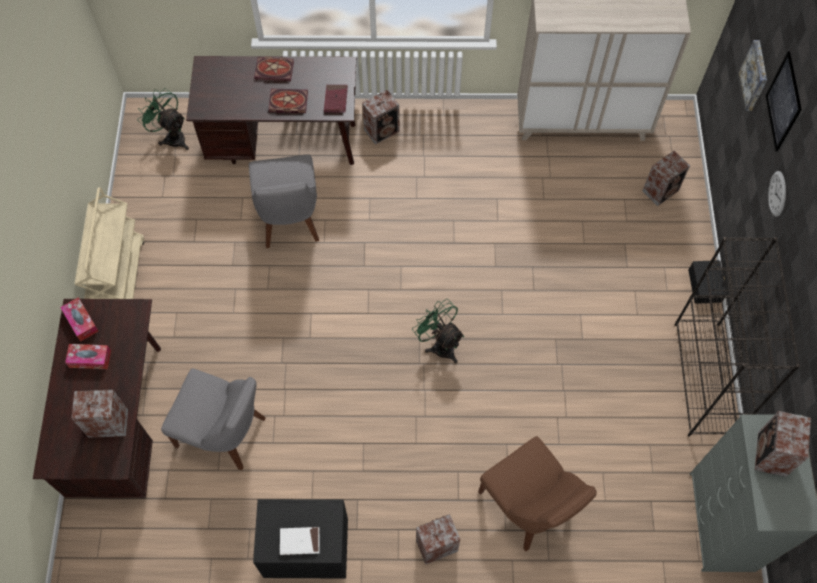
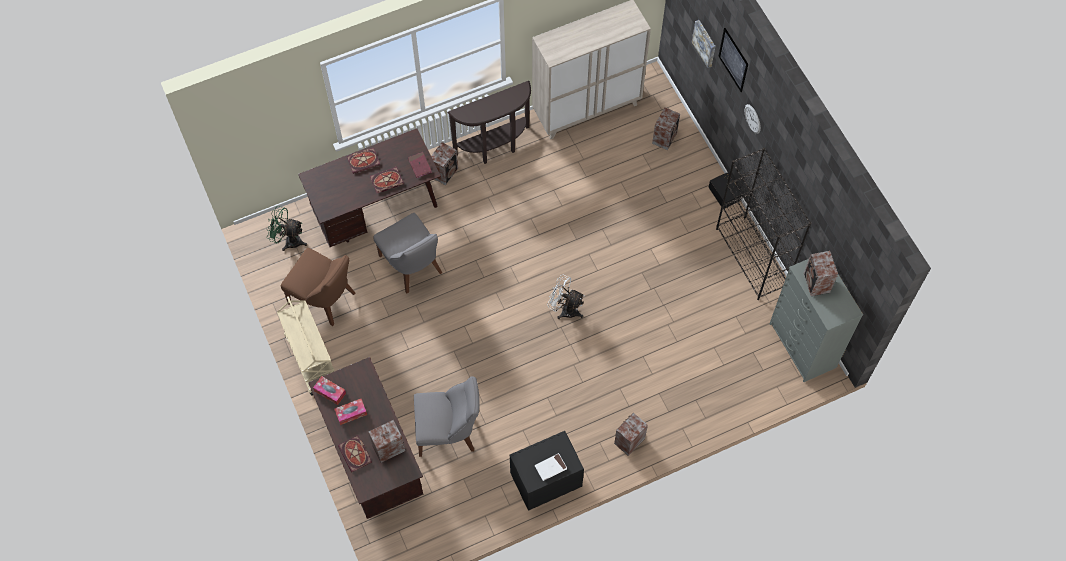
camera: 25 degrees left, 0 degrees up
(65, 413) = (356, 454): none -> book
(440, 344) = (565, 309): green fan -> white fan
(453, 125) = (495, 148): none -> brown console table
(528, 507) = (677, 390): brown chair -> brown chair (324, 299)

